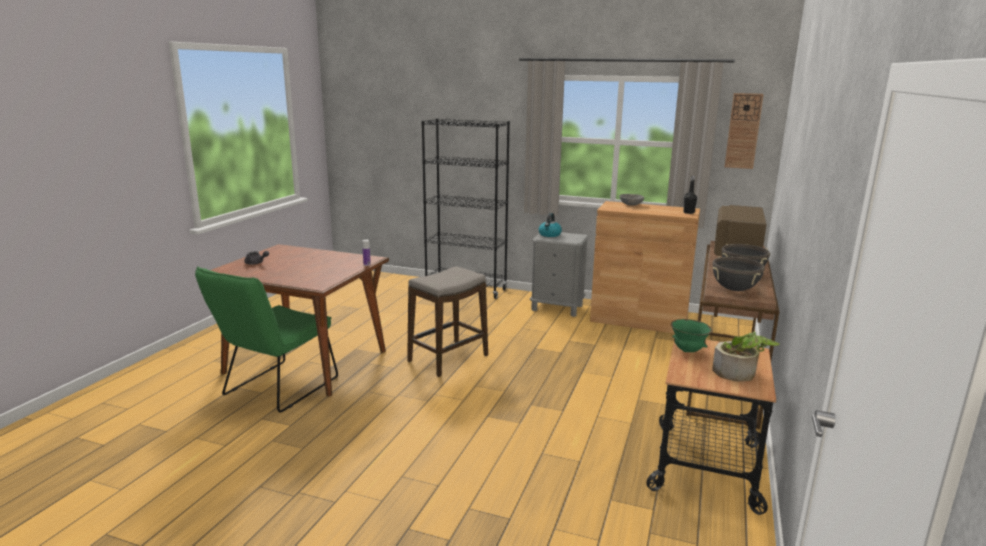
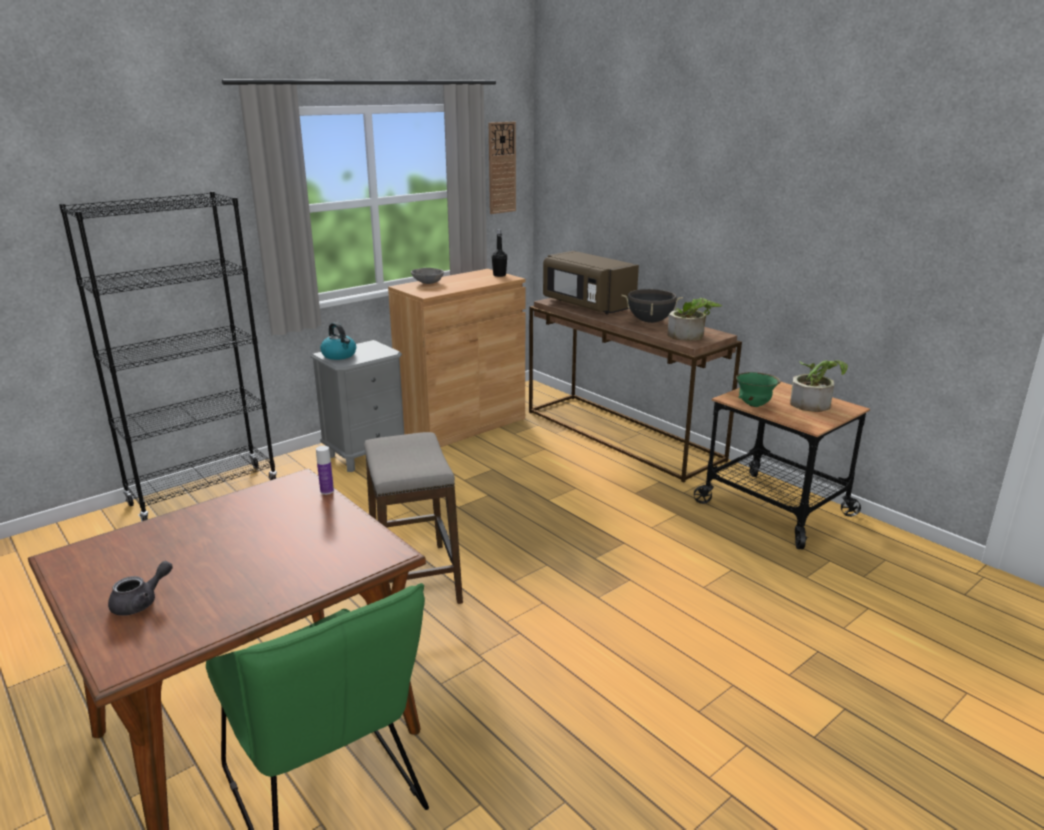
camera: 60 degrees left, 5 degrees up
(734, 289) = (691, 336): black cooking pot -> potted plant

